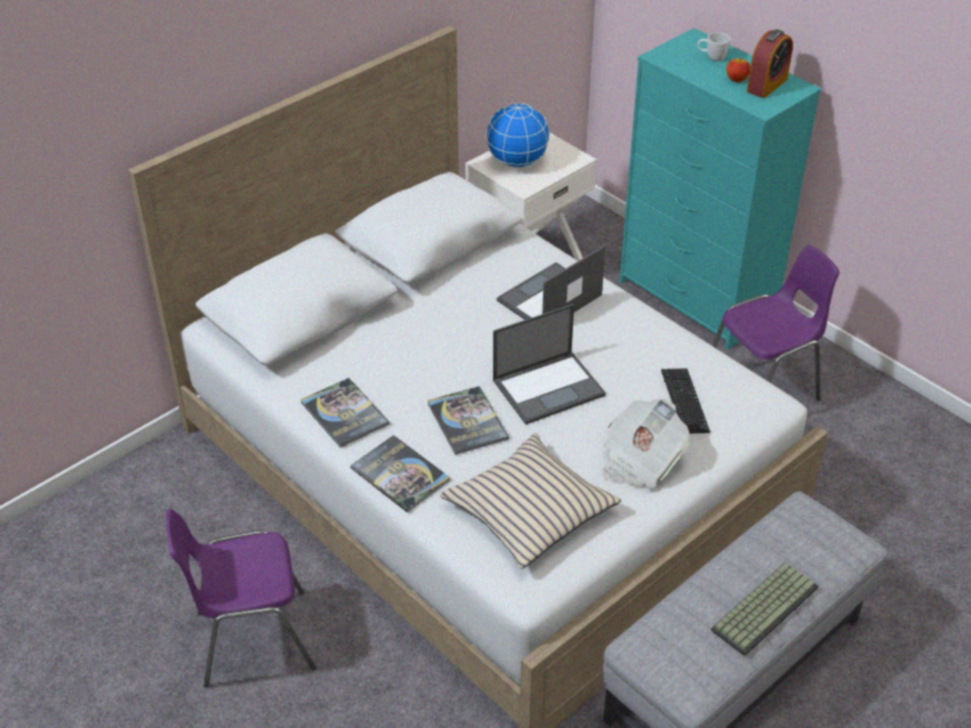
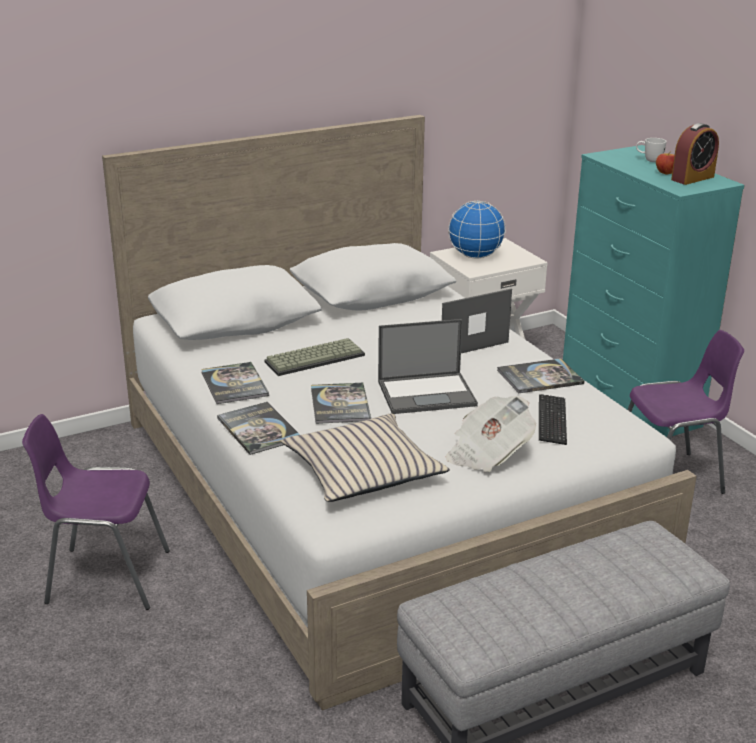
camera: 15 degrees right, 15 degrees down
(651, 341) = (540, 377): none -> book
(764, 606) = (575, 596): keyboard -> keyboard (315, 358)

